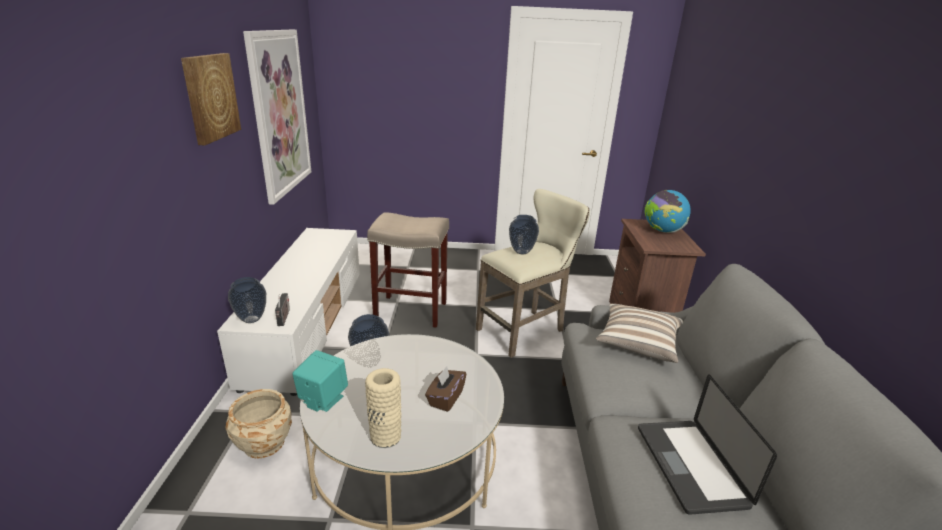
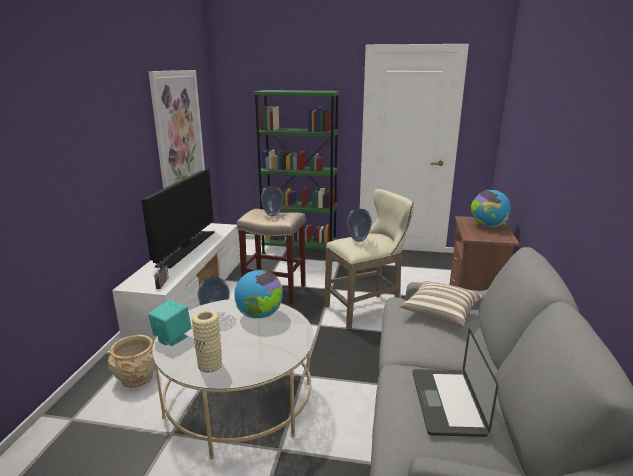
camera: 10 degrees right, 5 degrees down
(210, 97) = (117, 117): picture -> none
(251, 319) = (138, 283): vase -> vase (272, 214)
(301, 265) = (186, 248): none -> television
(426, 358) = (260, 315): none -> globe
(427, 256) = (299, 250): none -> green bookcase
(445, 398) = (264, 343): brown tissue box -> none

